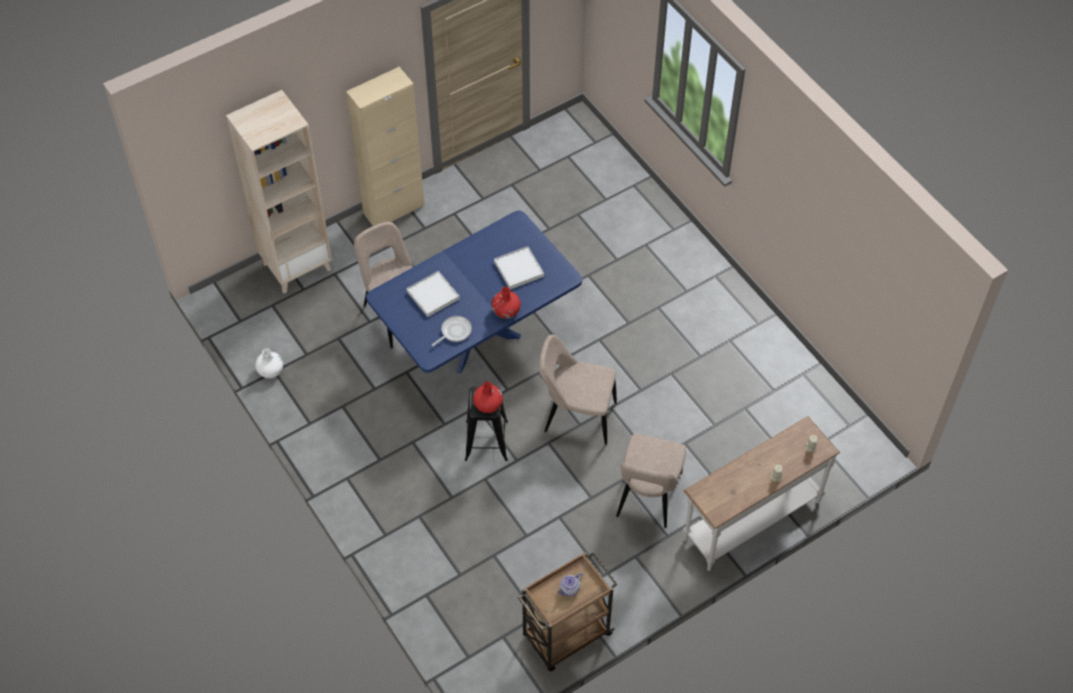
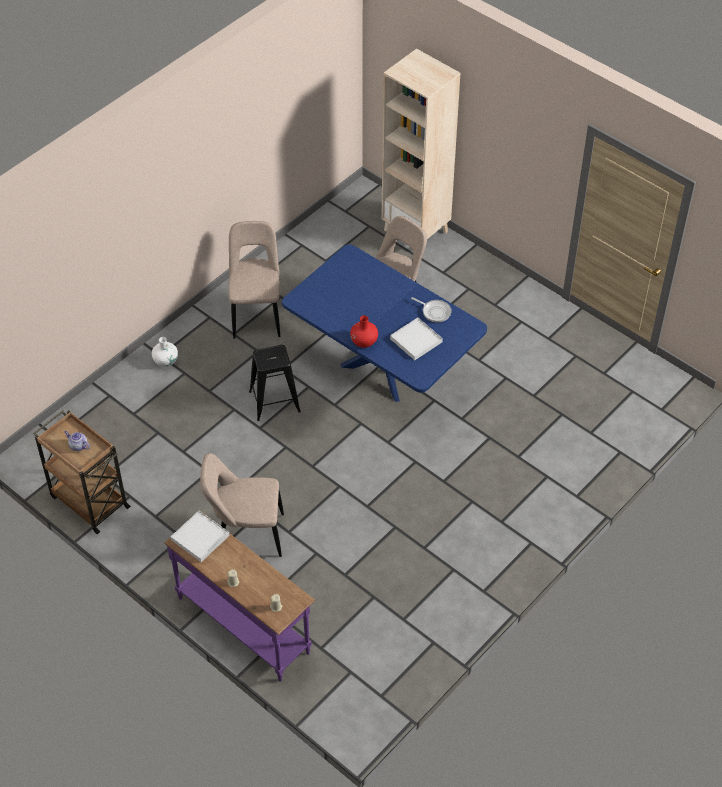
camera: 75 degrees right, 5 degrees down
(270, 371) = (301, 242): white vase -> white vase (165, 361)
(393, 209) = (507, 278): beige cabinet -> none
(433, 295) = (364, 287): white tray -> white tray (200, 537)
(454, 331) = (328, 311): frying pan -> frying pan (435, 312)
(488, 405) = (268, 360): red vase -> none
(576, 417) = (320, 462): beige chair -> beige chair (257, 314)
(751, 519) = (244, 624): white console table -> purple console table

